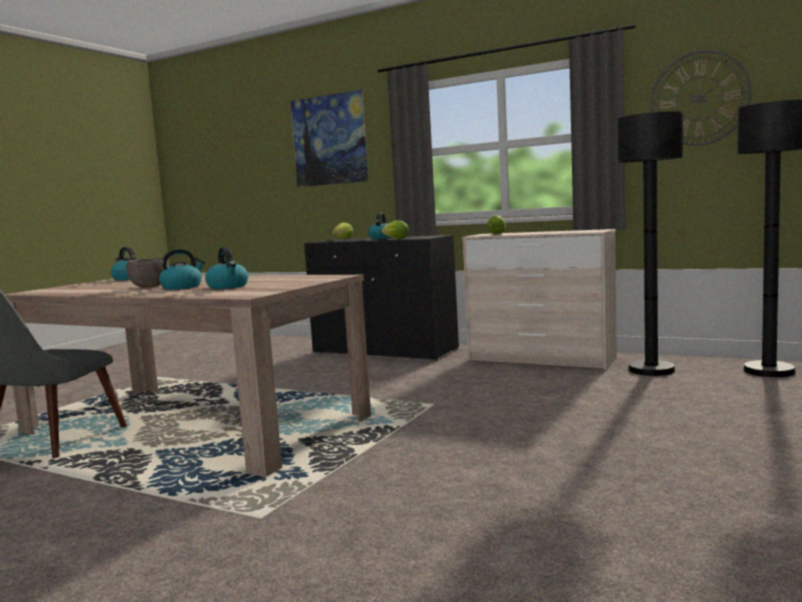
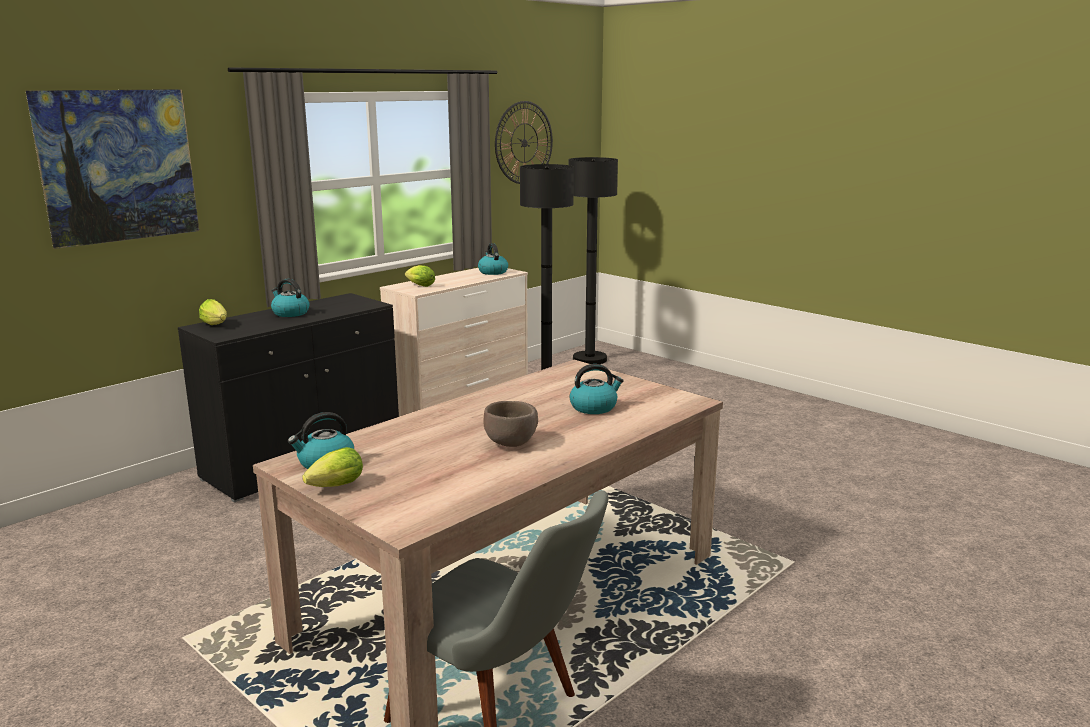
camera: 75 degrees left, 10 degrees up
(182, 287) = (554, 427): kettle -> kettle (492, 272)
(394, 239) = (341, 312): lettuce -> lettuce (333, 487)

